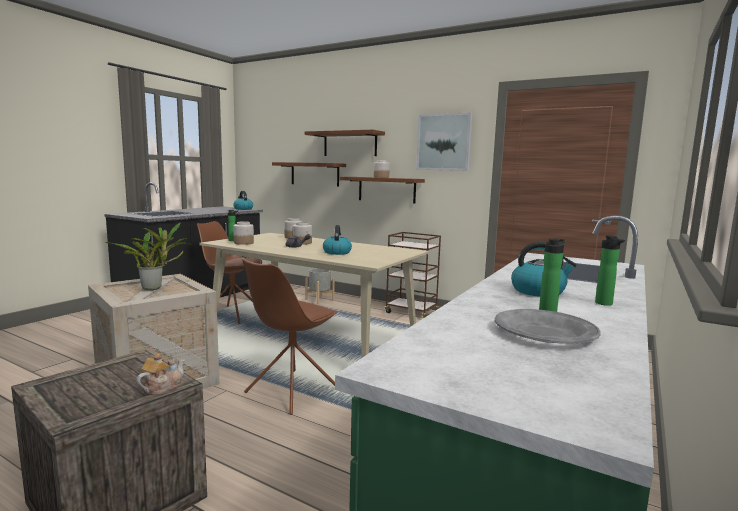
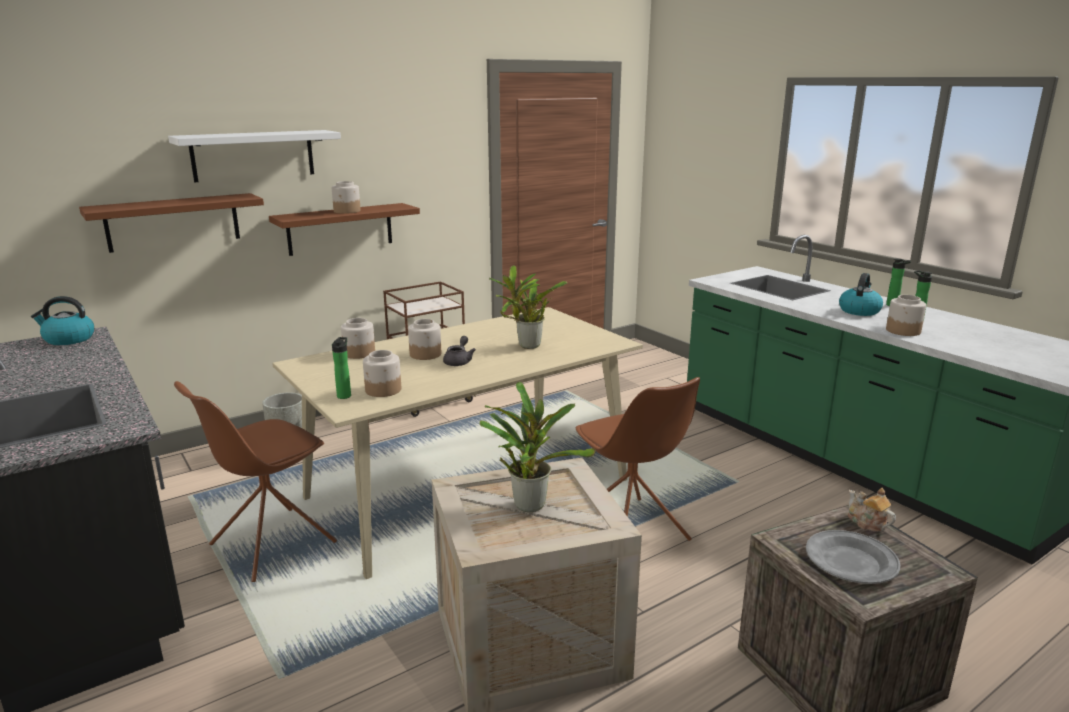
camera: 65 degrees left, 10 degrees up
(337, 252) = (526, 346): kettle -> potted plant
(350, 144) = (253, 155): brown shelf -> white shelf
(444, 142) = (424, 144): picture -> none
(484, 304) = (903, 331): none -> jar
(545, 332) = (968, 332): grey plate -> grey plate (851, 561)

